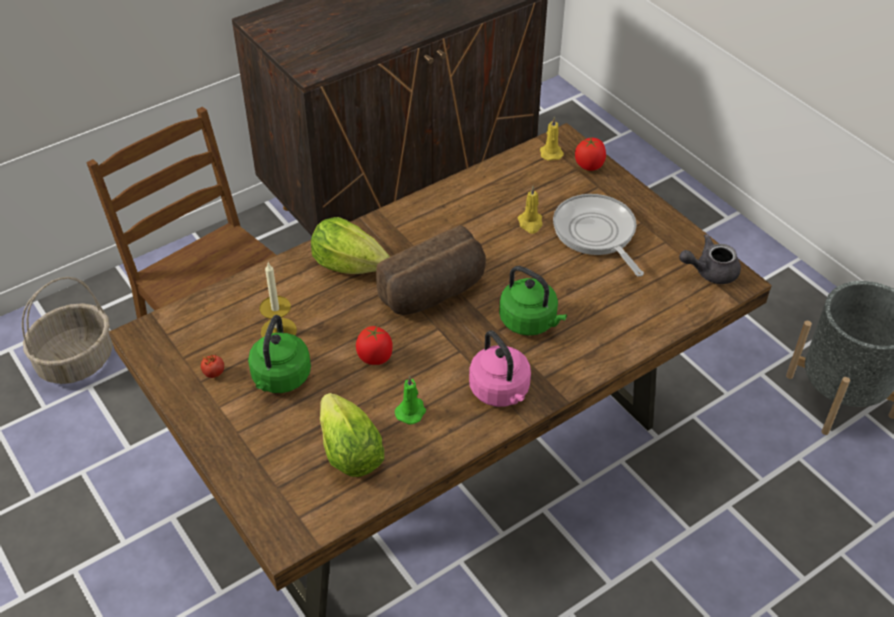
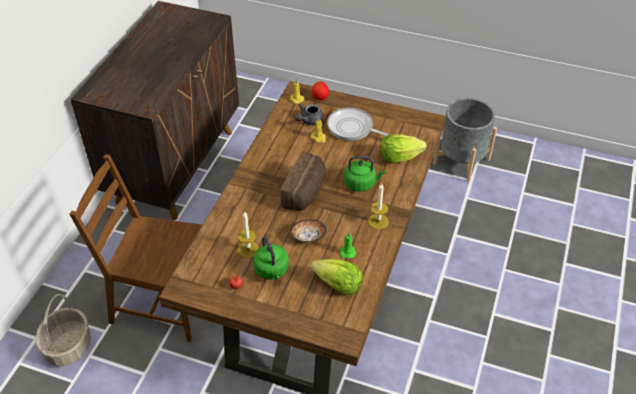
camera: 35 degrees left, 0 degrees up
(348, 264) = (251, 200): lettuce -> lettuce (399, 157)
(375, 357) = (307, 236): tomato -> bowl
(501, 392) = (378, 221): pink kettle -> candle
(709, 271) = (416, 122): grey teapot -> grey teapot (309, 120)

